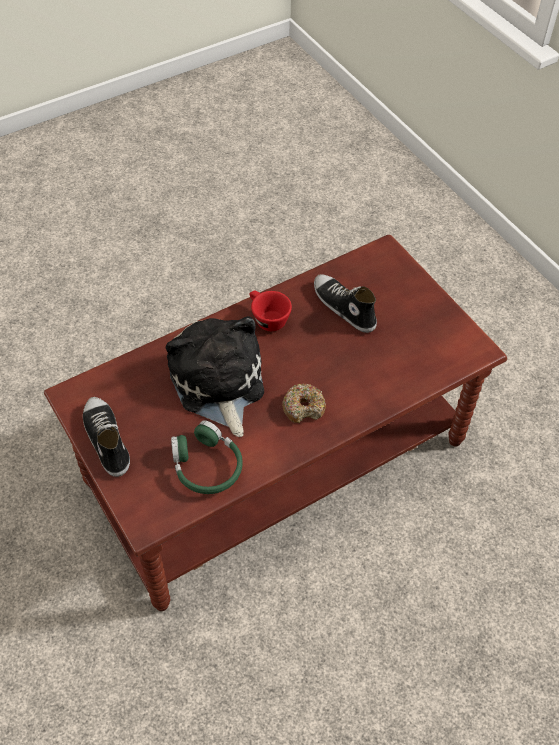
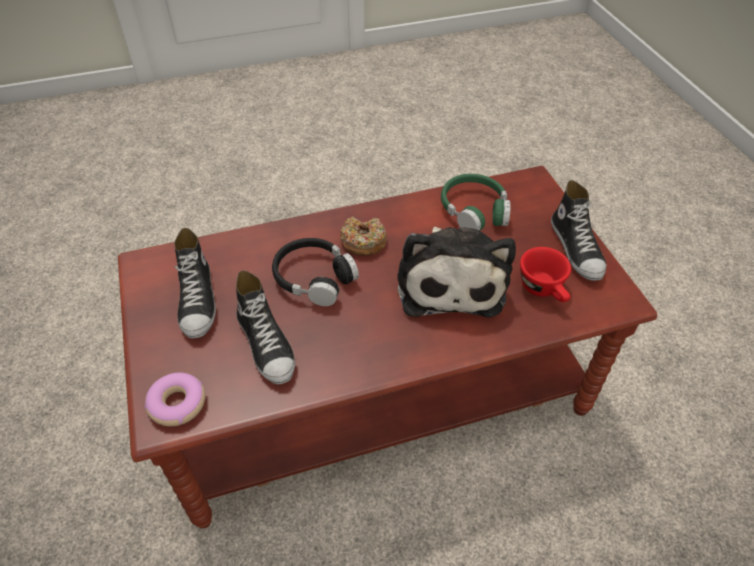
camera: 165 degrees left, 5 degrees down
(267, 318) = (371, 348): red cup -> red cup (544, 290)
(332, 364) = (314, 278): none -> black headphones
(381, 261) = (177, 403): none -> donut
(413, 328) = (198, 300): none -> shoe

